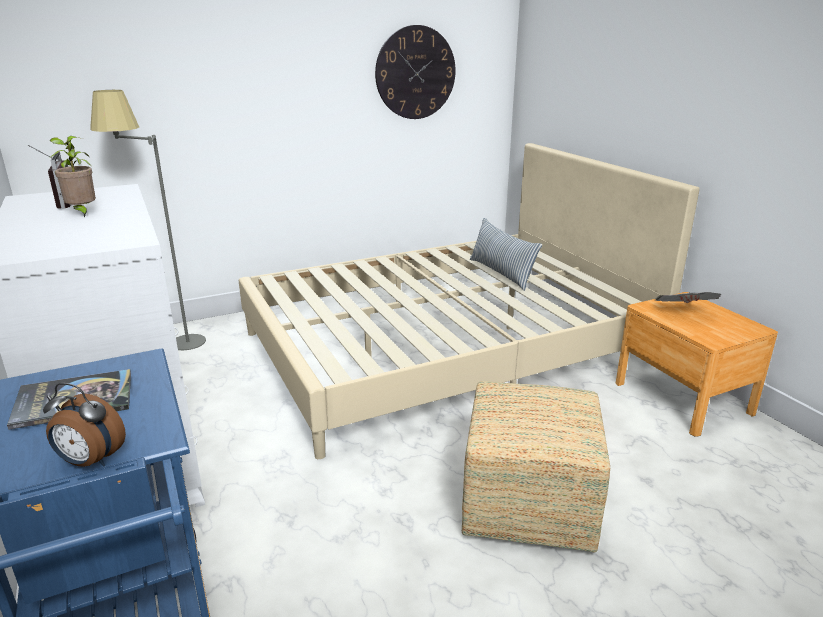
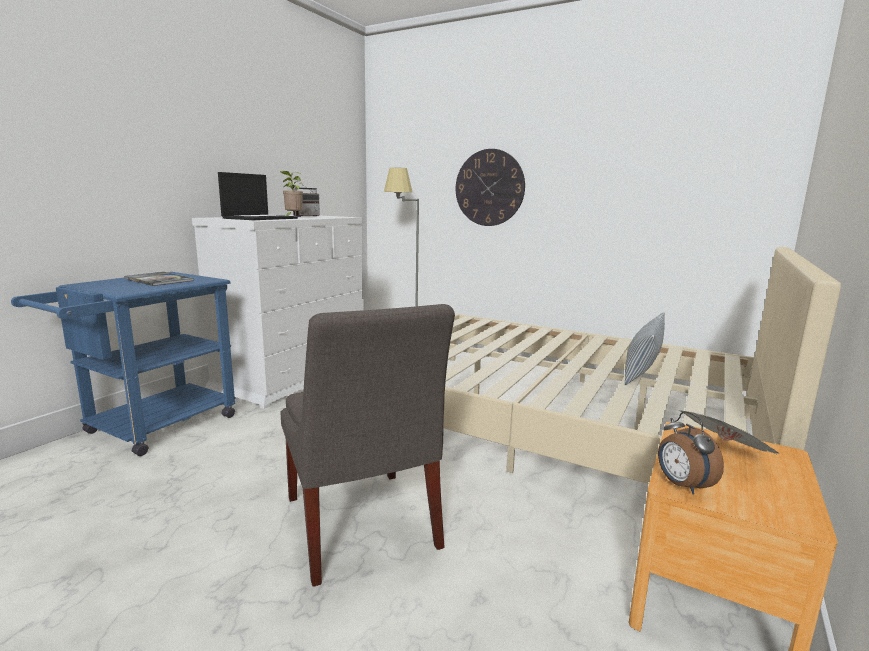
camera: 55 degrees right, 10 degrees down
(87, 232) = (260, 218): none -> laptop
(90, 462) = (95, 289): alarm clock -> alarm clock (682, 485)
(415, 73) = (662, 166): wall clock -> wall clock (489, 188)
(529, 506) = (361, 527): ottoman -> grey chair

